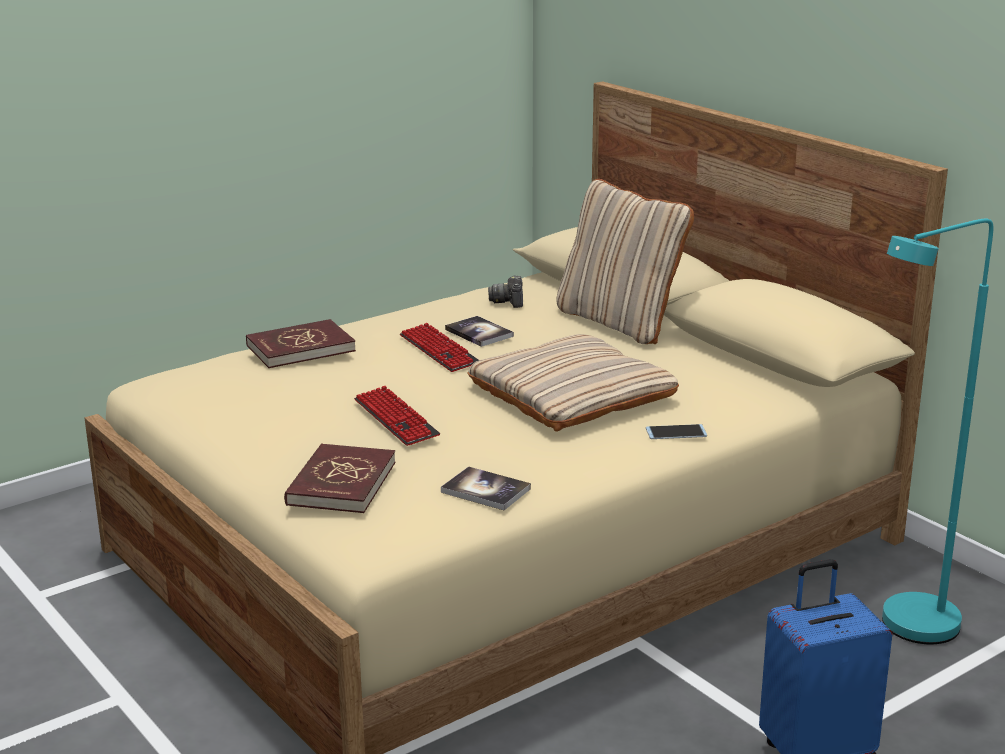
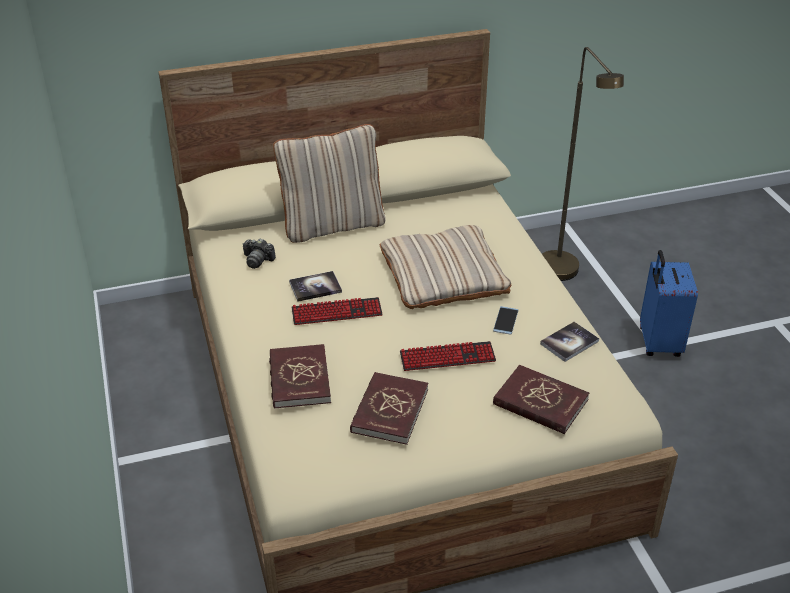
camera: 70 degrees left, 15 degrees up
(271, 398) = (389, 410): none -> red book
(676, 432) = (519, 251): phone -> phone (505, 320)
(907, 631) = (563, 275): turquoise floor lamp -> brown floor lamp

